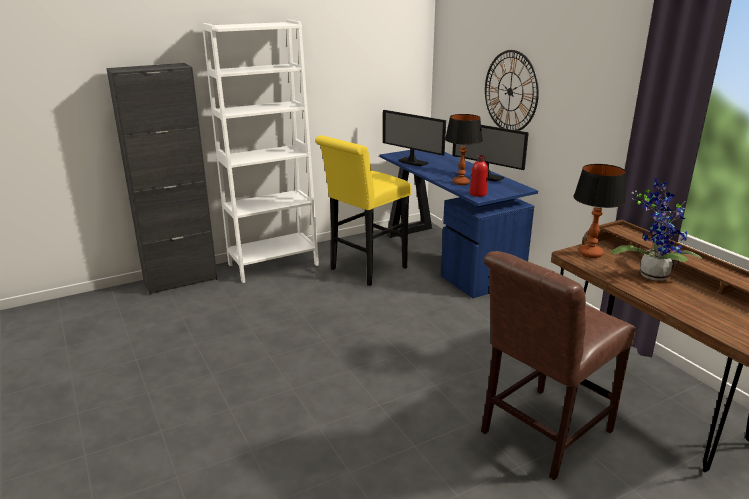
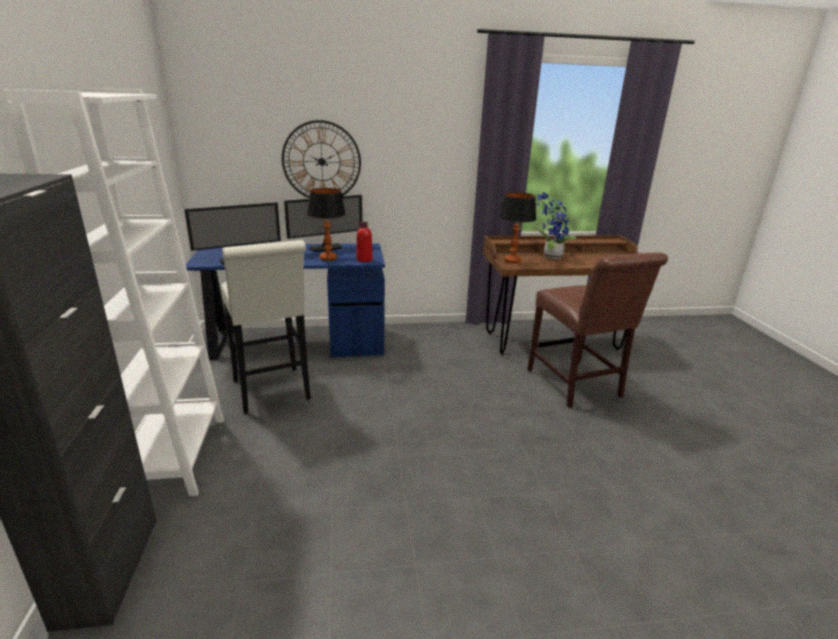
camera: 70 degrees left, 0 degrees up
(364, 270) = (272, 393): yellow stool -> white stool

